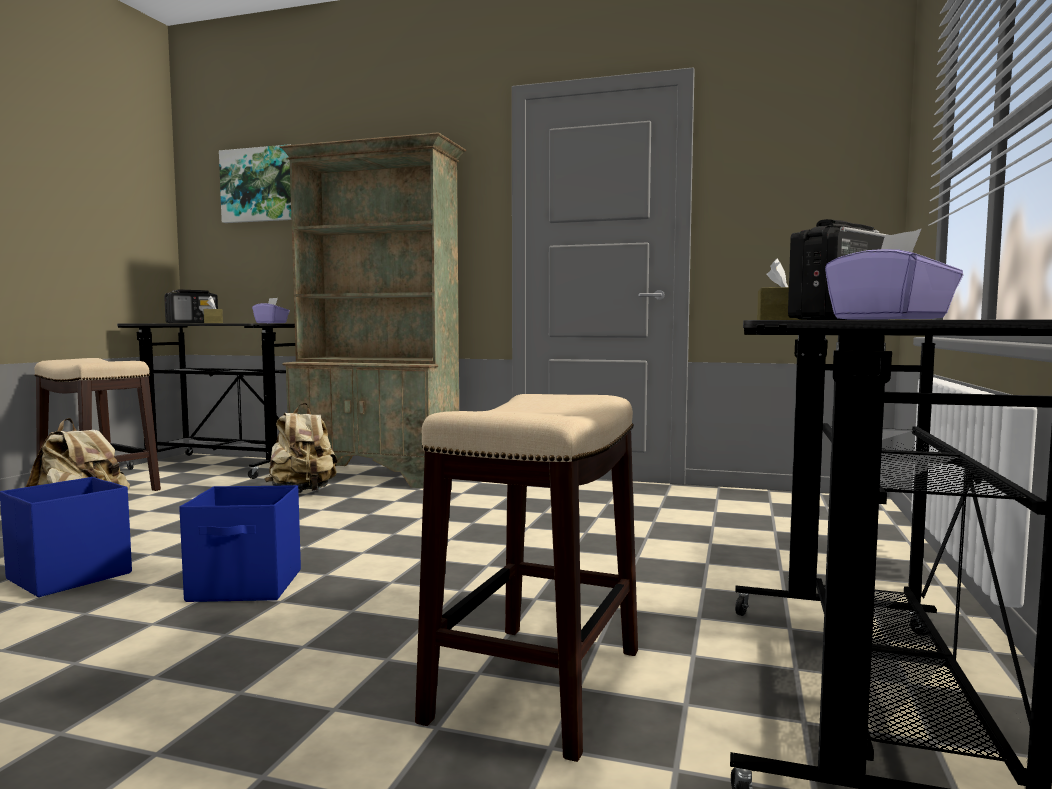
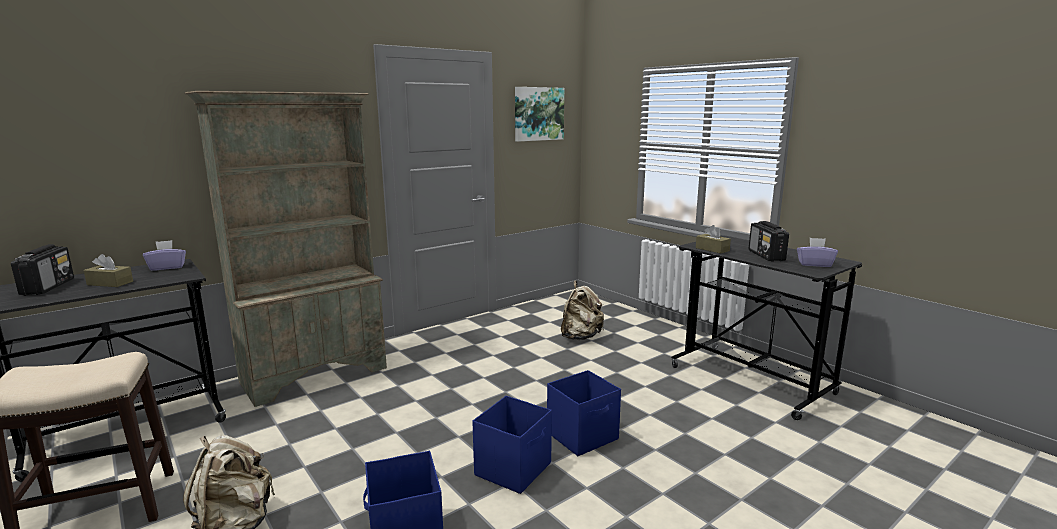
camera: 55 degrees left, 10 degrees up
(259, 185) = (87, 112): picture -> picture (538, 114)
(303, 492) = (313, 410): beige backpack -> beige backpack (580, 337)
(376, 602) = (583, 436): none -> blue storage box
(538, 683) = (703, 424): stool -> none

